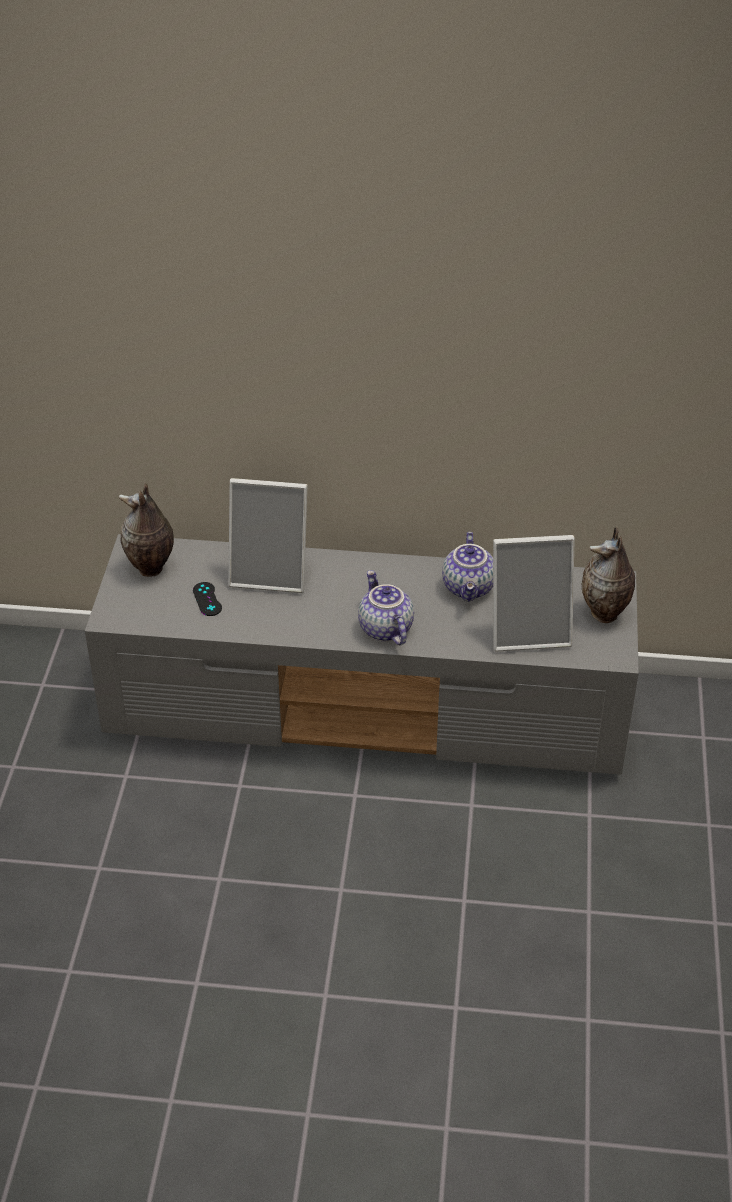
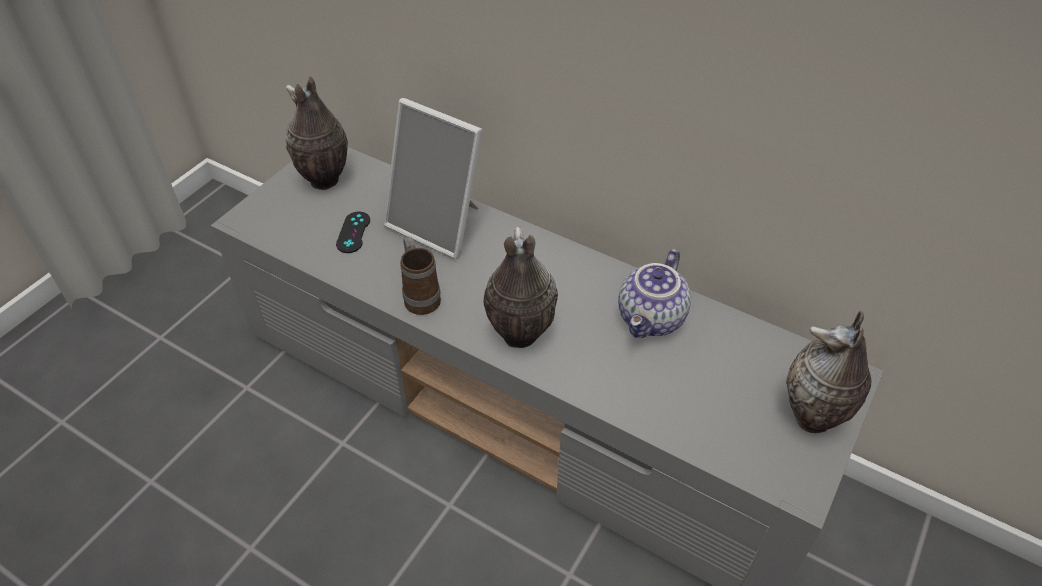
camera: 25 degrees right, 5 degrees up
(294, 626) = (420, 296): none -> mug
(384, 629) = (518, 336): teapot -> vase
(529, 630) = (697, 404): picture frame -> none

